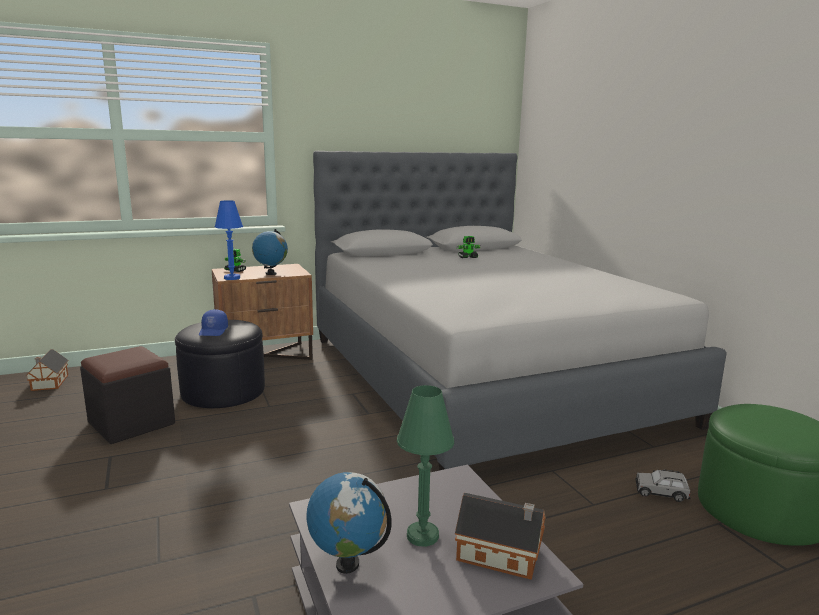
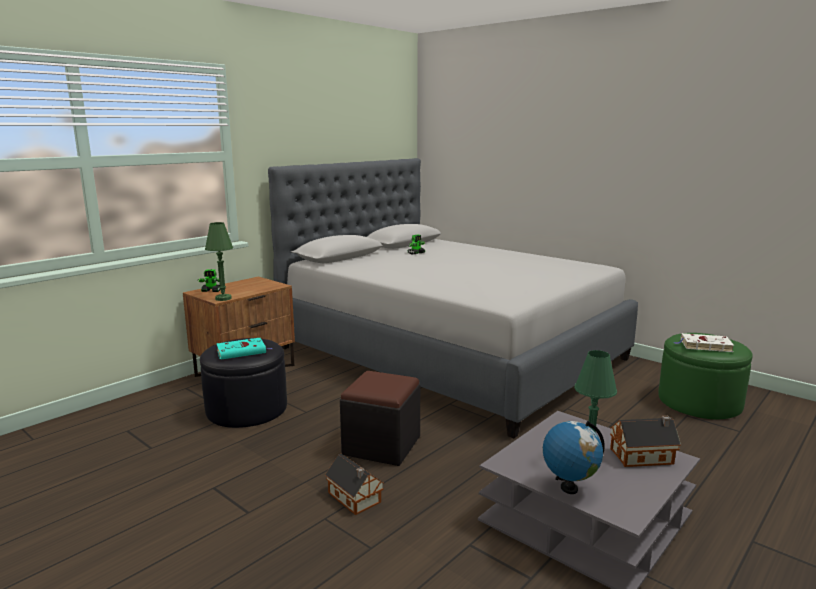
camera: 25 degrees left, 0 degrees up
(49, 383) = (43, 442): toy house -> toy house (355, 499)
(131, 423) = (194, 456): black ottoman -> black ottoman (381, 445)
(214, 331) = (243, 351): blue cap -> turquoise book
(232, 278) = (223, 298): blue table lamp -> green table lamp
(271, 273) = (252, 289): globe -> none
(661, 493) = (641, 406): grey toy car -> none
(764, 427) = (704, 346): none -> white book

